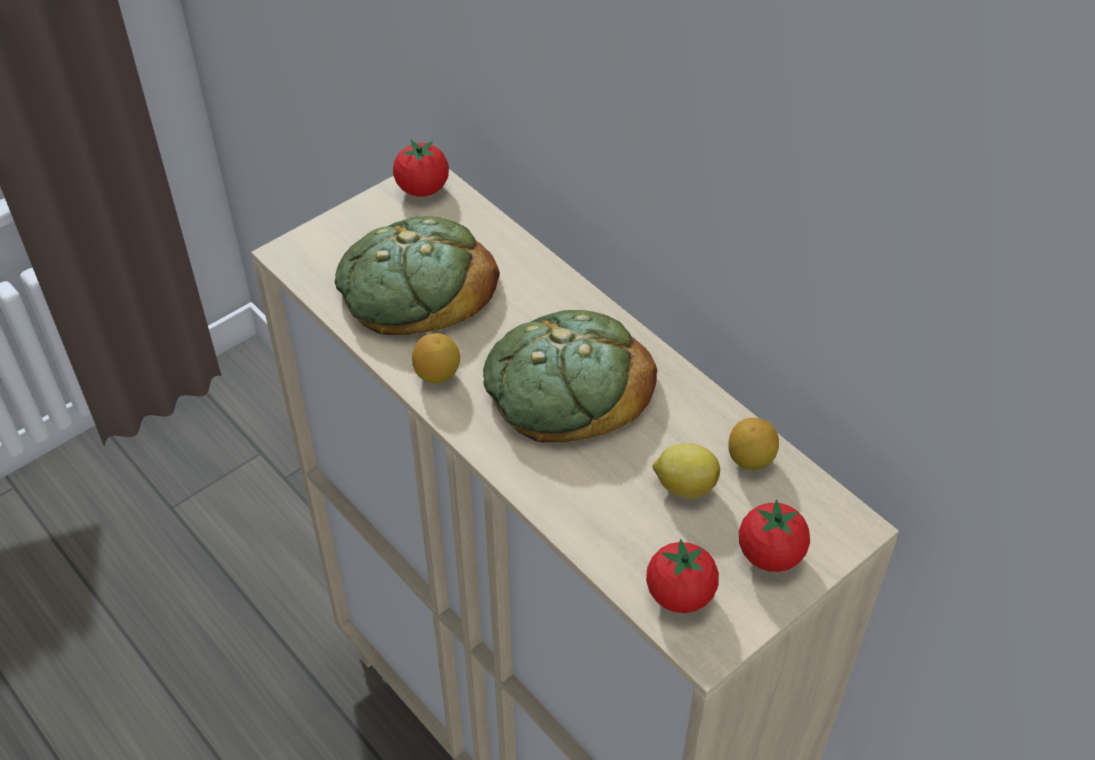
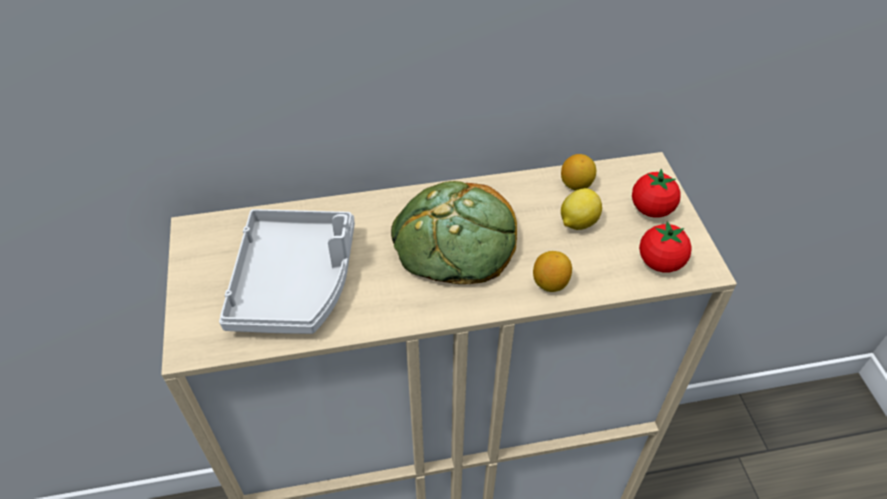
camera: 60 degrees left, 0 degrees up
(414, 284) = (295, 282): bread -> grey tray
(422, 189) = (202, 237): tomato -> none
(437, 374) = (394, 306): lemon -> lemon (550, 283)

